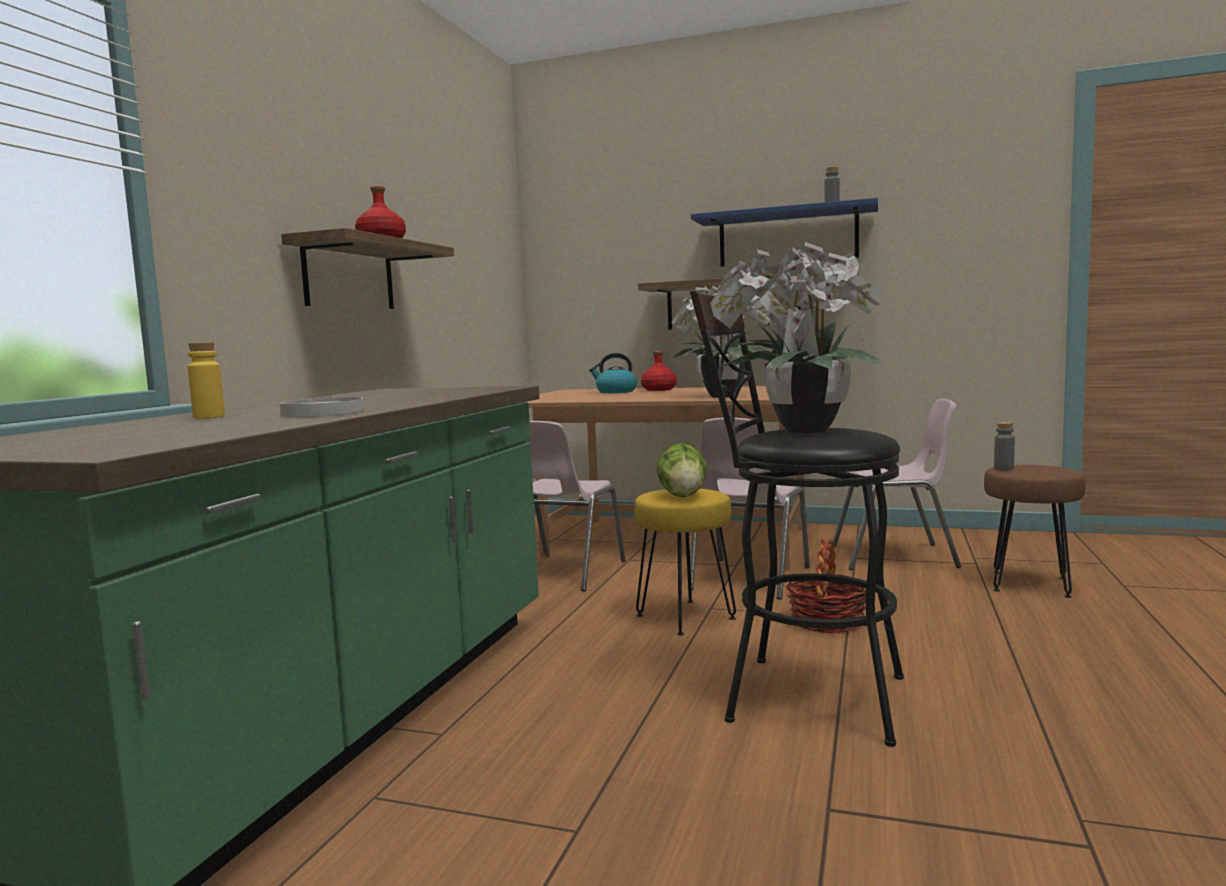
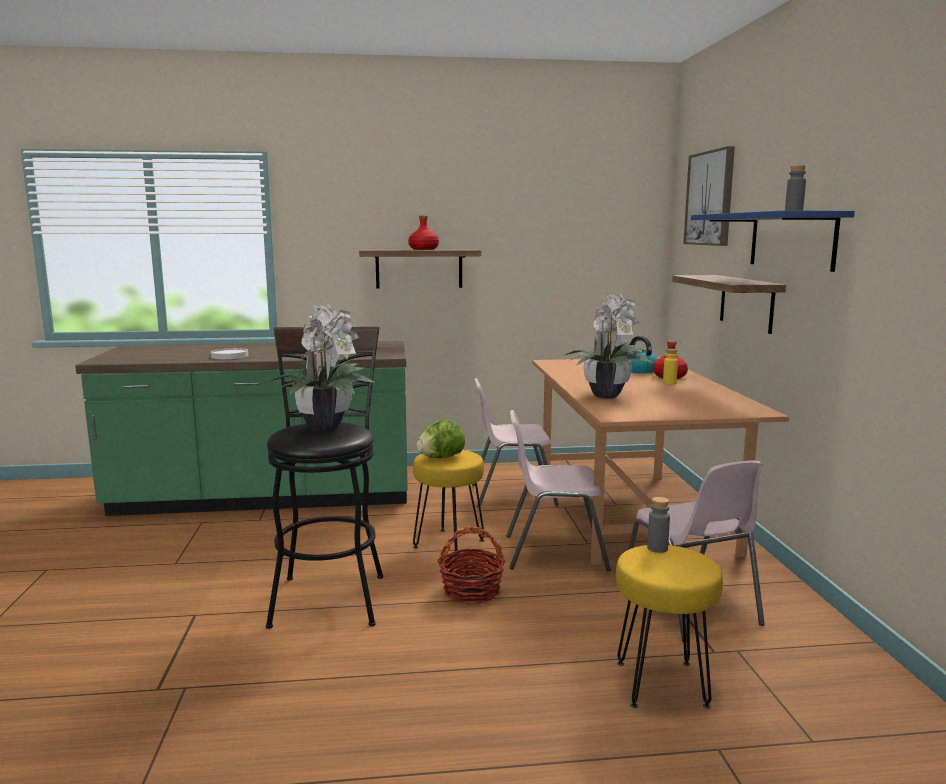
camera: 65 degrees right, 5 degrees up
(209, 417) = (224, 348): yellow bottle -> yellow bottle (669, 383)
(620, 209) = (710, 198): none -> picture
(1029, 584) = (660, 683): brown stool -> yellow stool

